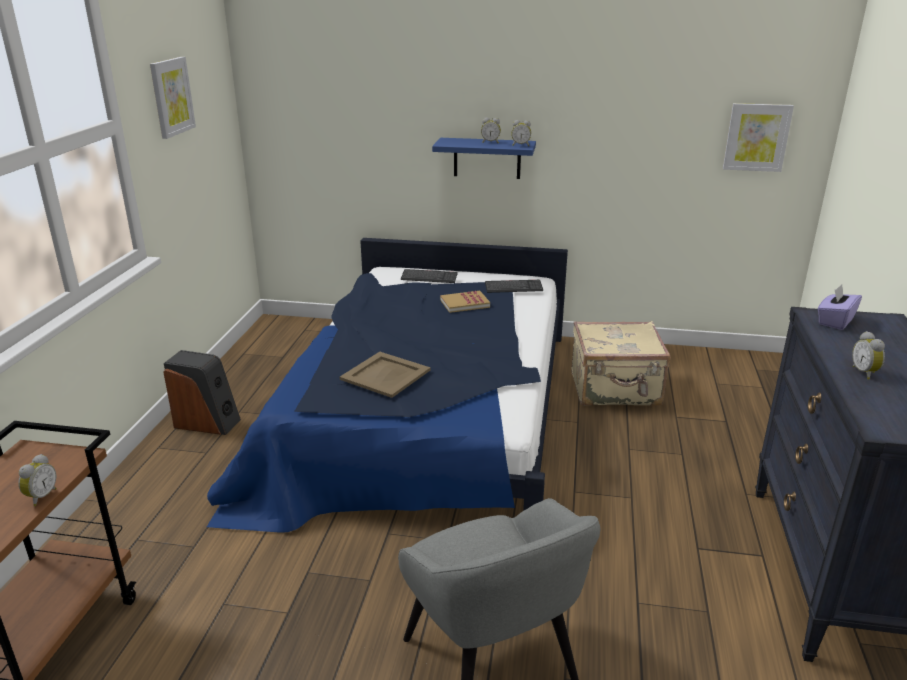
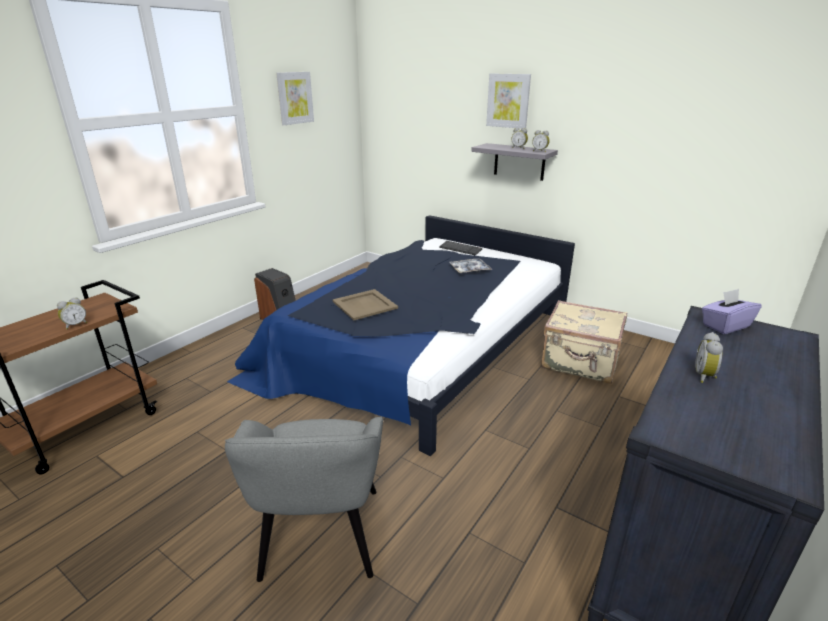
camera: 25 degrees right, 0 degrees up
(464, 303) = (469, 270): book -> tray
(487, 158) = (519, 162): blue shelf -> grey shelf
(513, 287) = (517, 265): keyboard -> none
(756, 137) = (760, 158): picture -> picture (508, 100)

